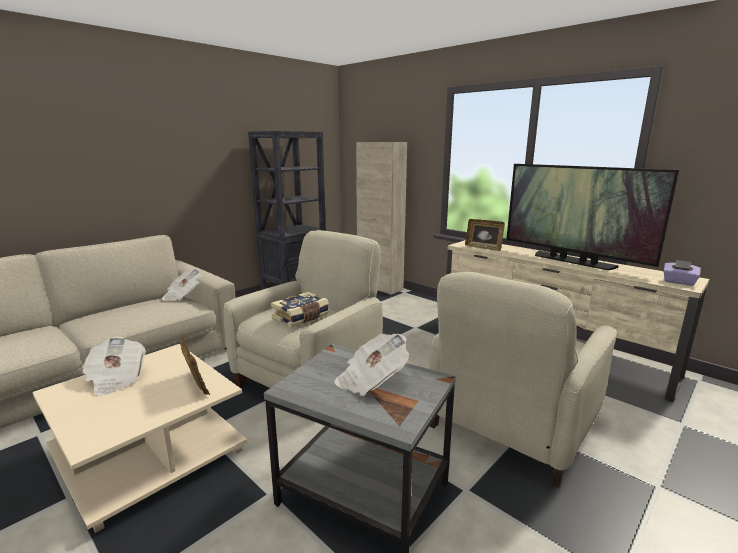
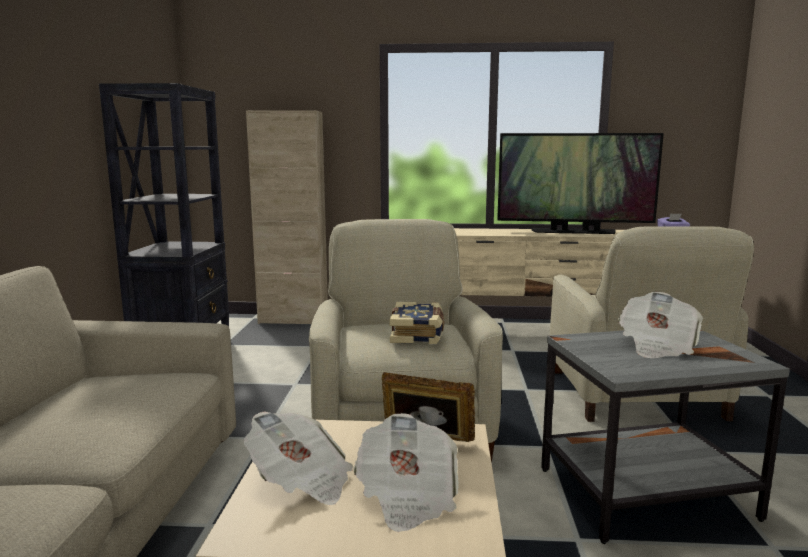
camera: 40 degrees left, 5 degrees down
(183, 295) = (124, 368): newspaper -> newspaper (407, 497)
(483, 248) = (477, 233): picture frame -> none

